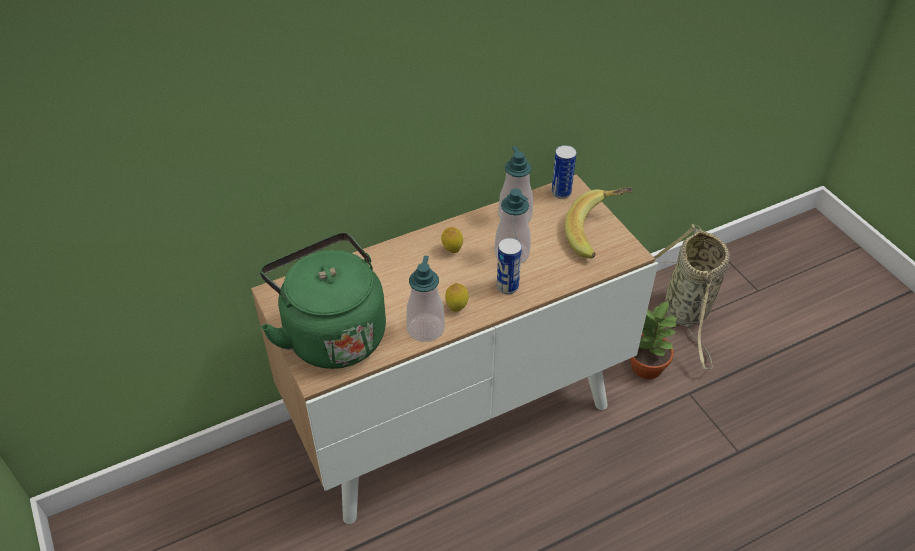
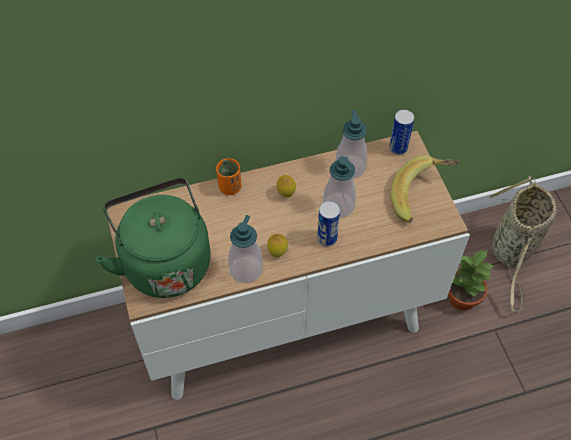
camera: 10 degrees right, 10 degrees up
(389, 252) = (230, 187): none -> orange cup

